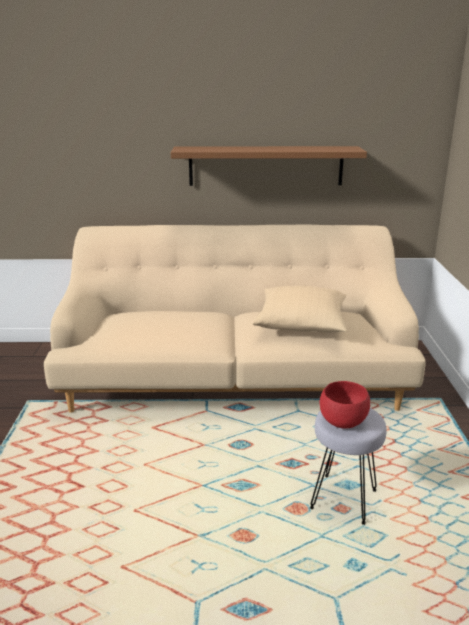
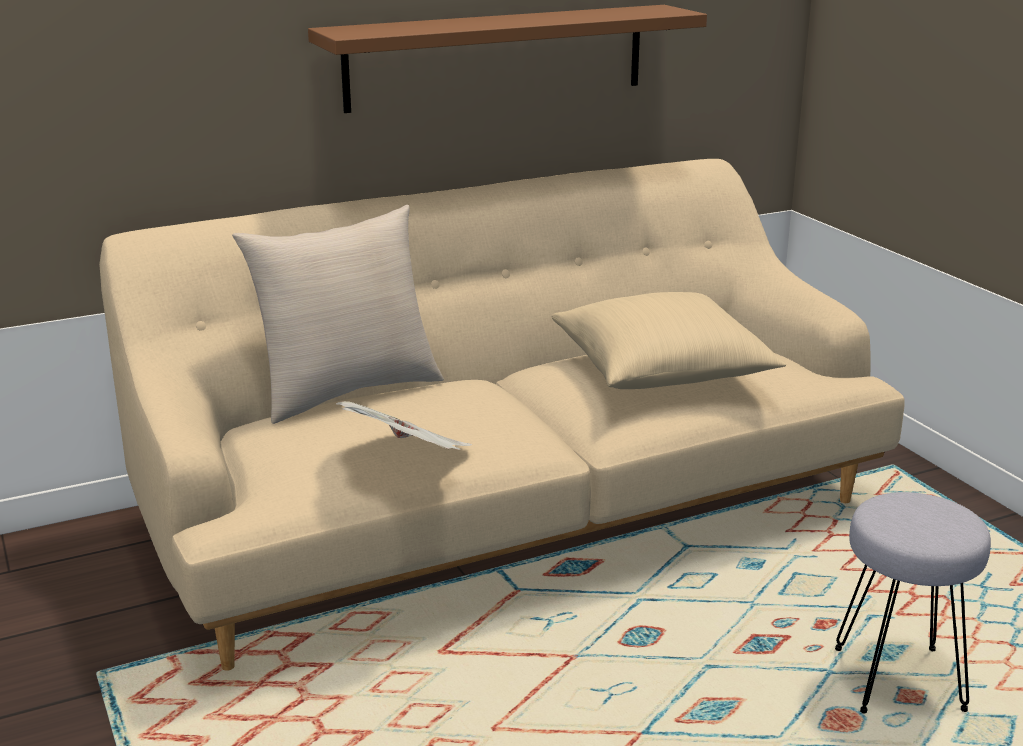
camera: 25 degrees left, 0 degrees up
(151, 339) = (408, 458): none -> newspaper
(161, 307) = (347, 391): none -> beige pillow
(343, 422) = (918, 529): red bowl -> none

